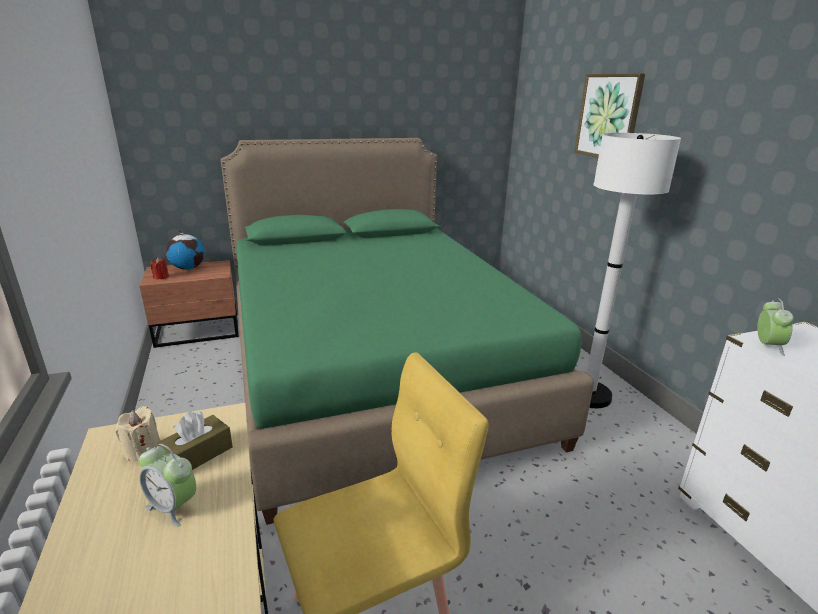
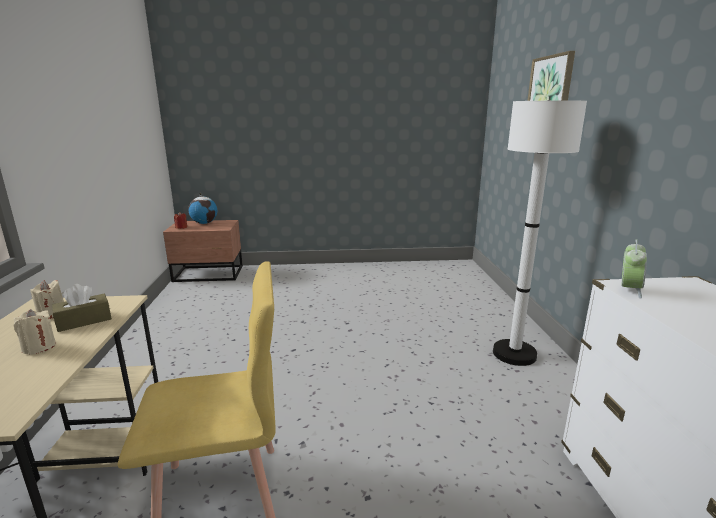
camera: 15 degrees right, 5 degrees down
(173, 507) = (39, 347): alarm clock -> beige candle
(373, 369) = (327, 313): green bed -> none

